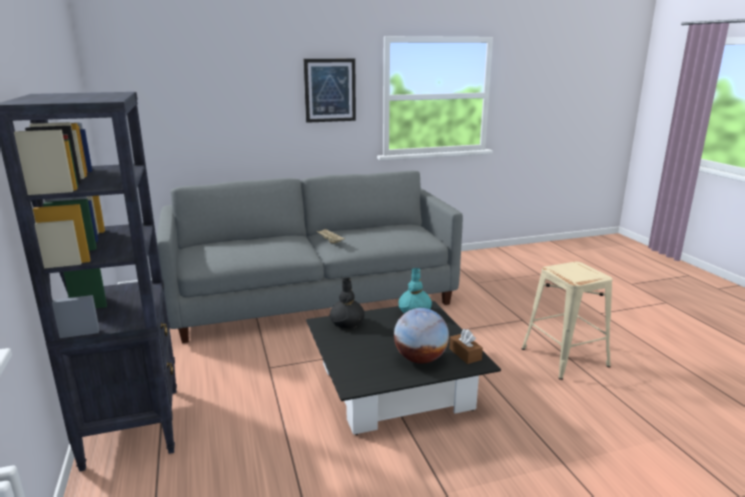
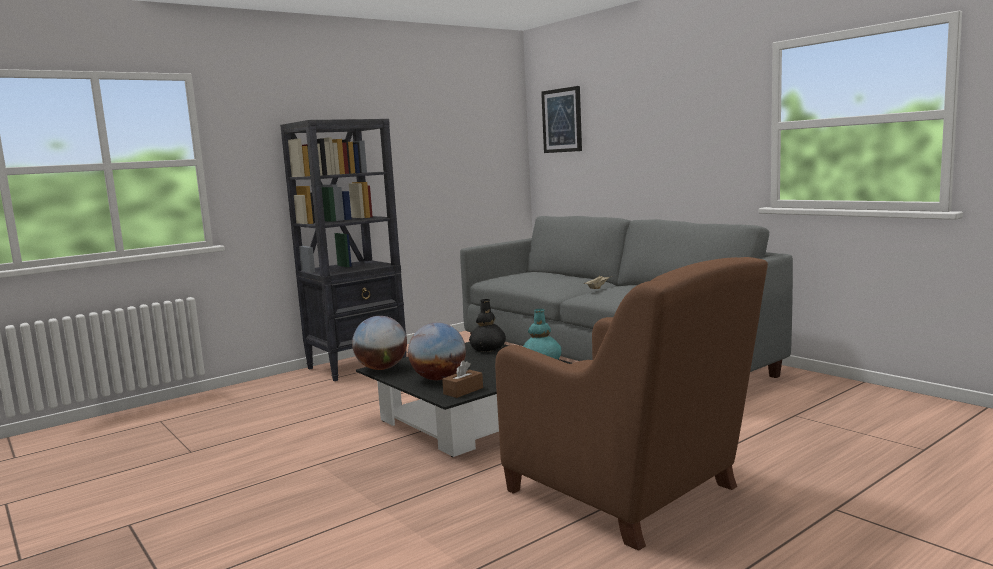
camera: 70 degrees right, 10 degrees down
(330, 90) = (707, 120): picture -> picture (562, 120)
(356, 383) = (382, 368): none -> globe
(565, 357) = (628, 492): beige stool -> brown armchair

